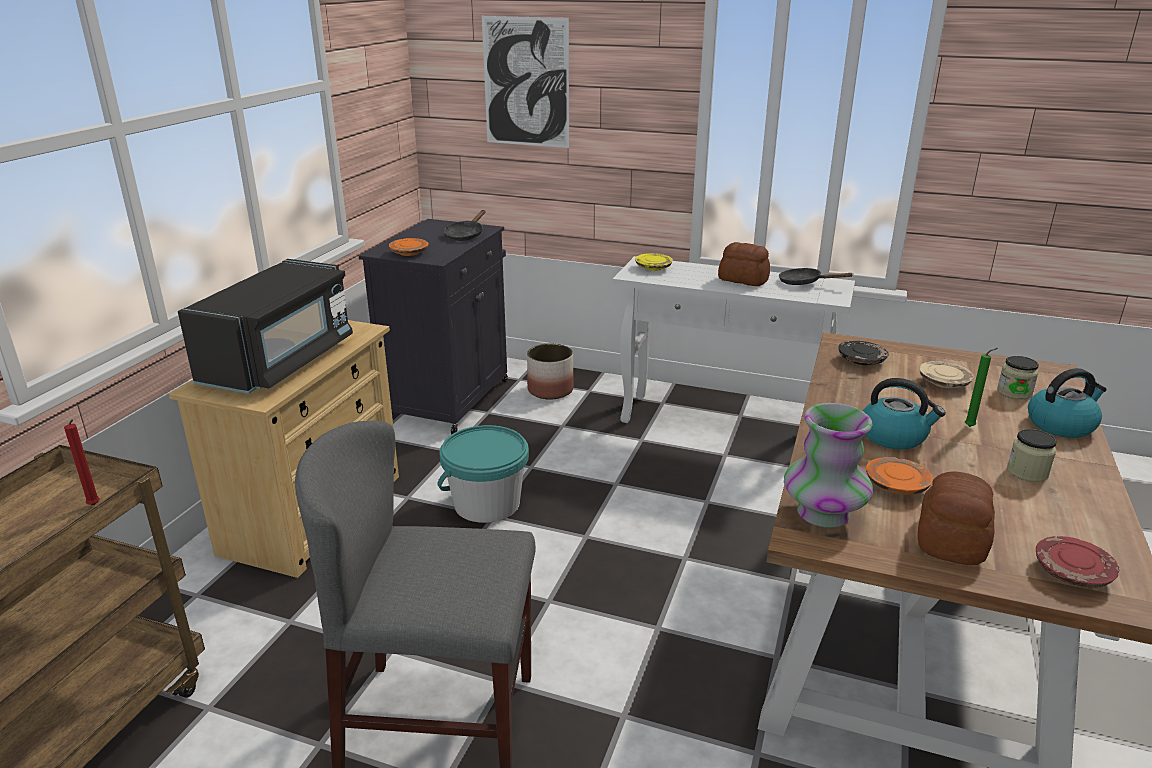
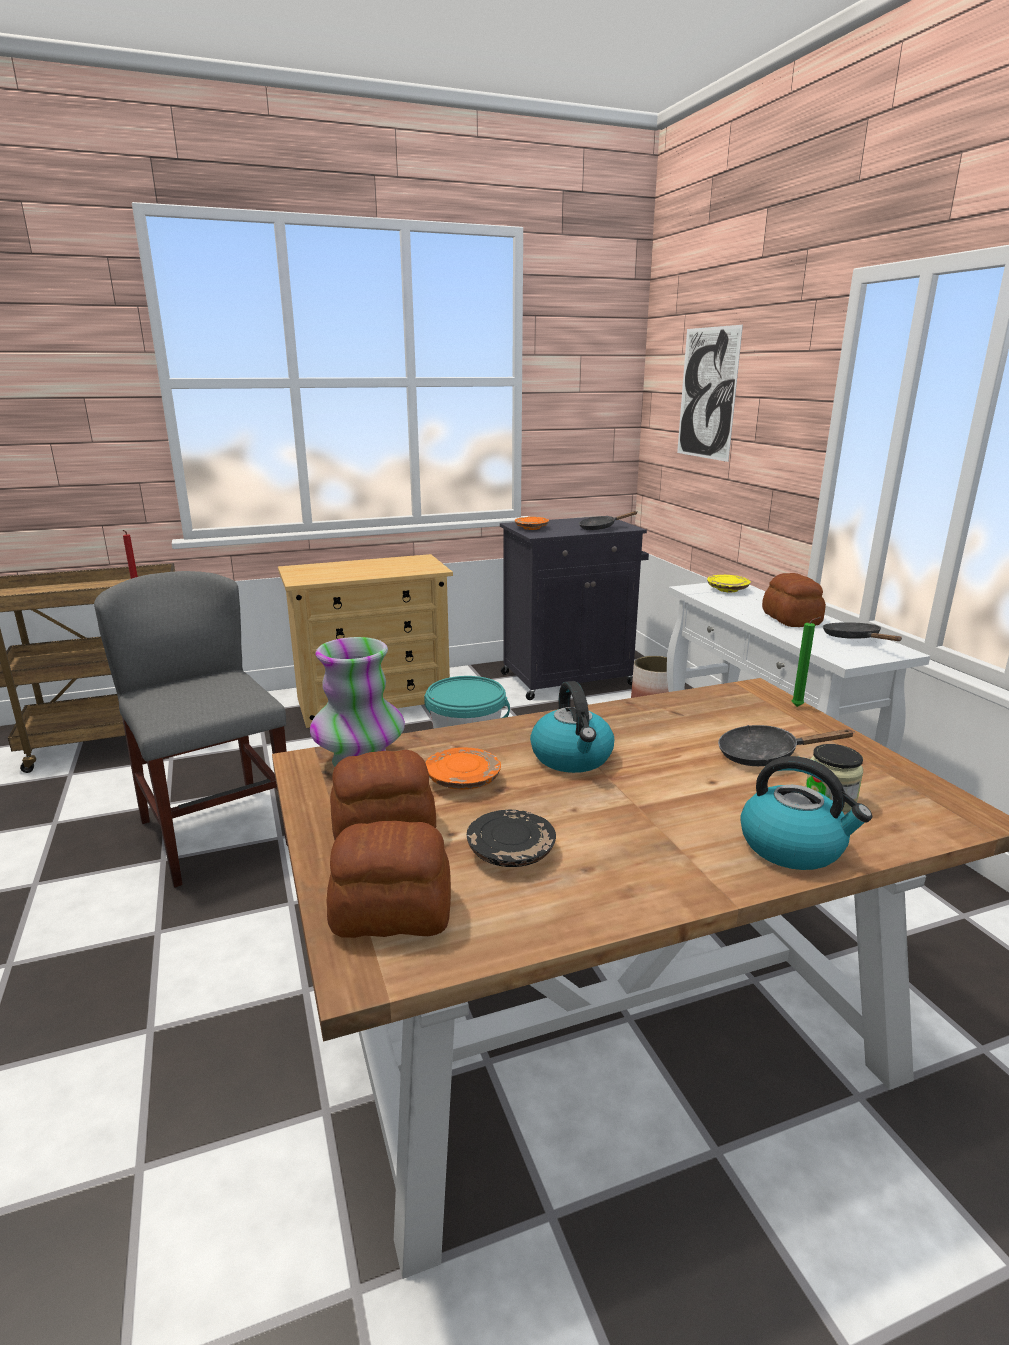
camera: 50 degrees right, 5 degrees down
(280, 361) = (354, 569): black microwave -> none
(861, 360) = (729, 707): black plate -> black plate (511, 851)
(944, 382) = (765, 756): beige plate -> black frying pan
(971, 427) = (674, 792): green candle -> green candle (798, 707)
(1027, 472) = (611, 845): jar -> none
(1072, 573) = (393, 913): red plate -> bread

